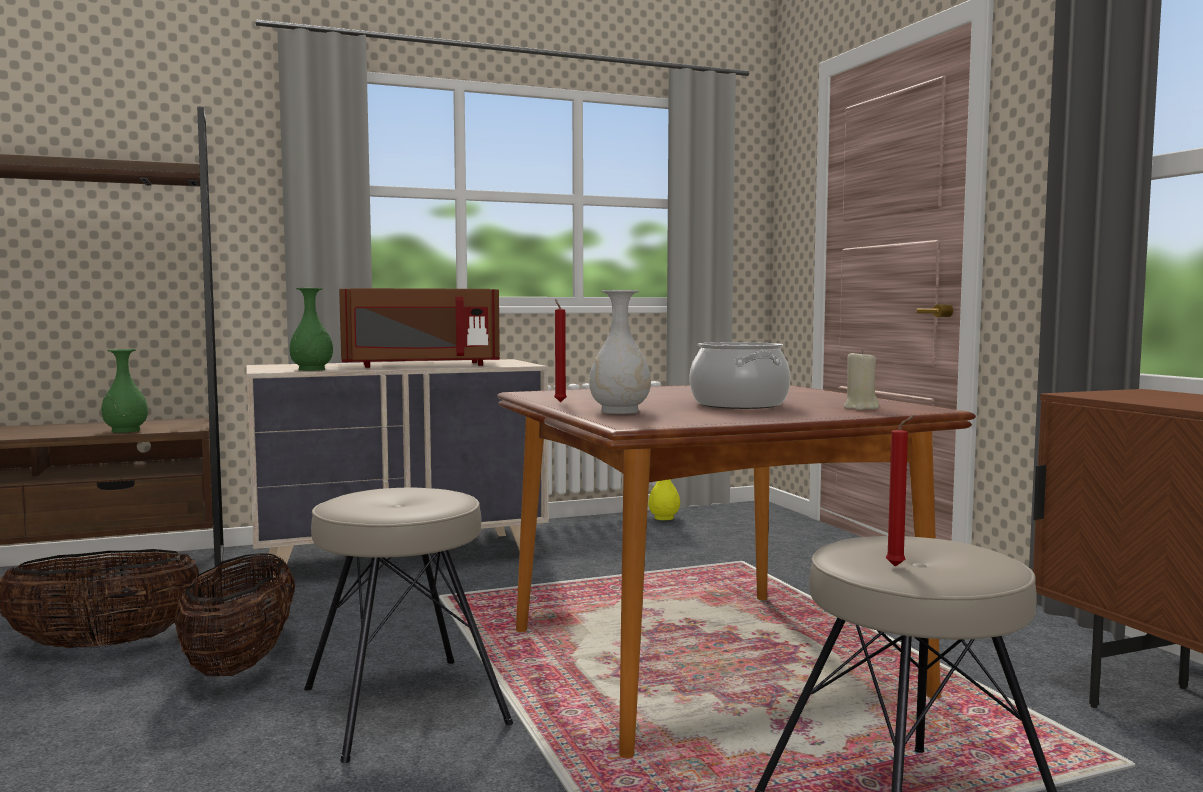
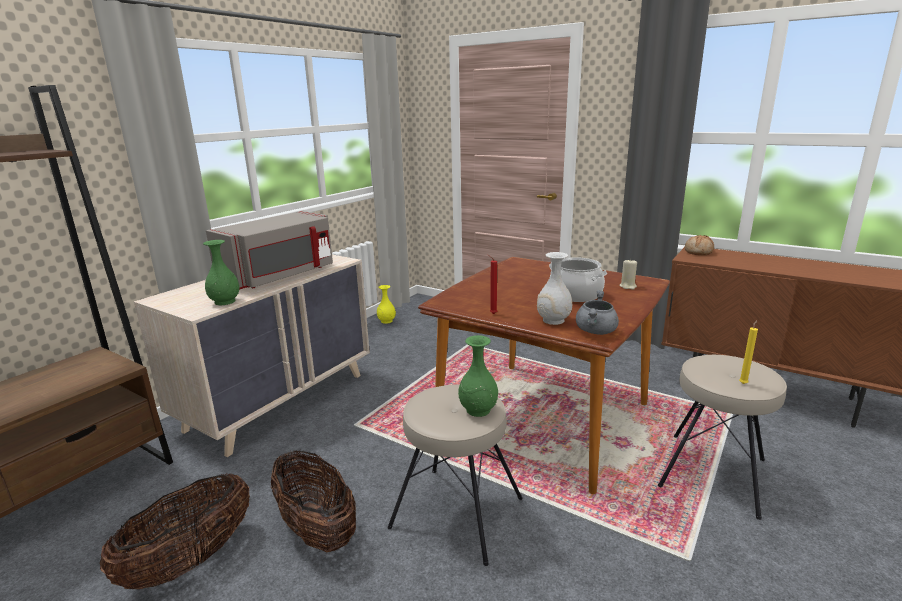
camera: 35 degrees left, 15 degrees up
(126, 431) = (69, 388): green vase -> green vase (477, 410)
(420, 365) = (280, 276): brown microwave -> grey microwave
(643, 421) = (596, 332): none -> grey cooking pot
(898, 566) = (743, 383): red candle -> yellow candle
(1140, 393) = (699, 252): none -> bread

